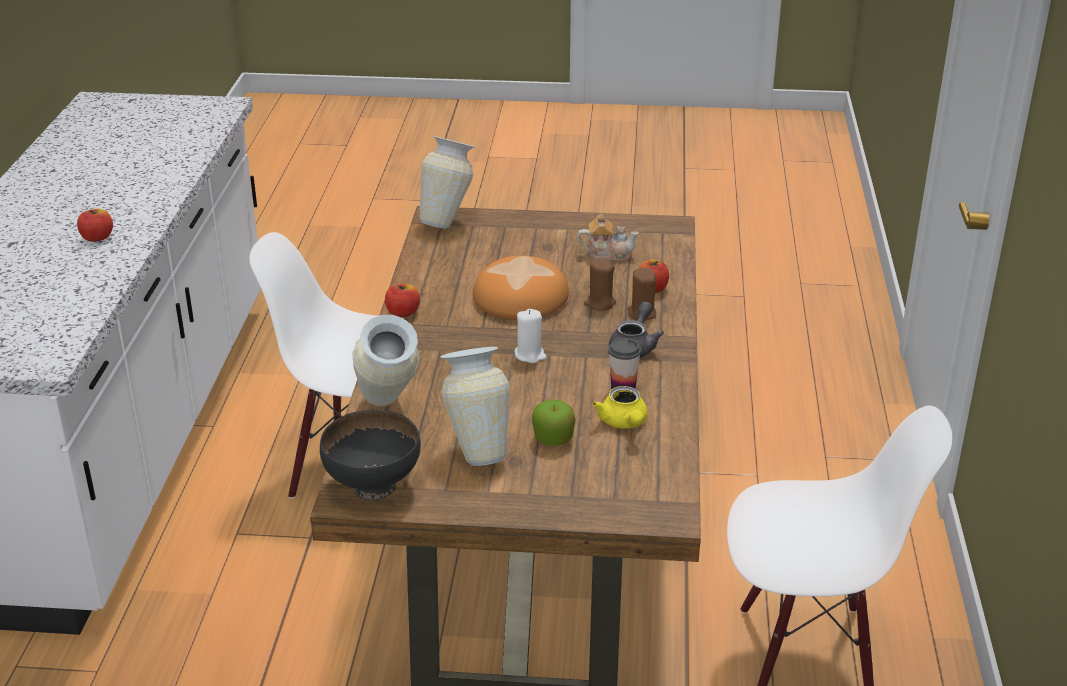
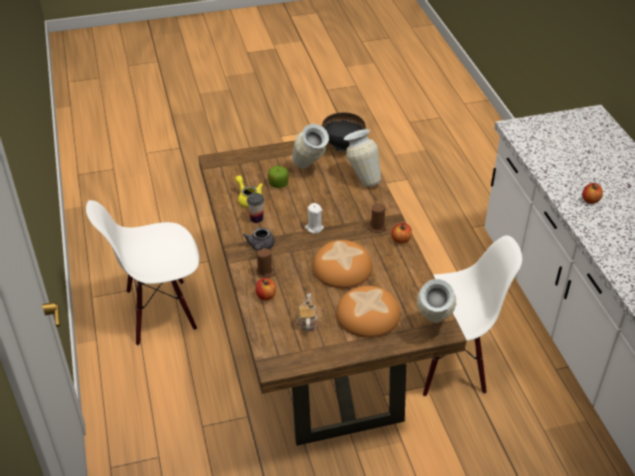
camera: 160 degrees right, 10 degrees up
(520, 245) = (368, 315): none -> bread
(600, 303) = (293, 275): brown candle -> brown candle (377, 227)
(607, 254) = (307, 321): teapot -> teapot turned 105 degrees clockwise

